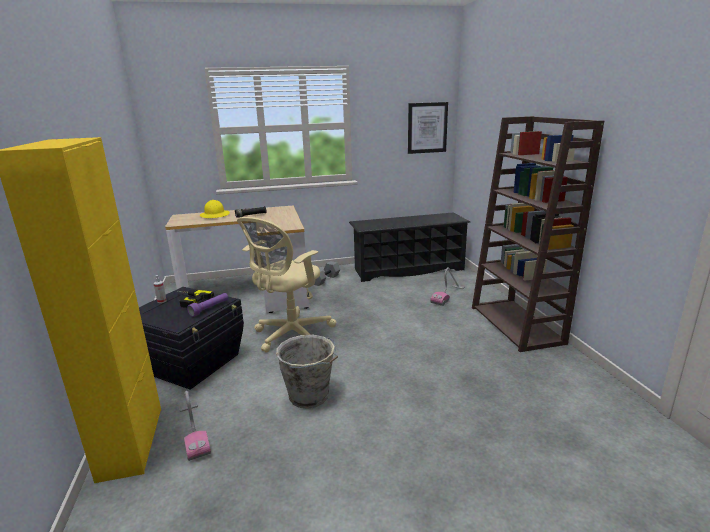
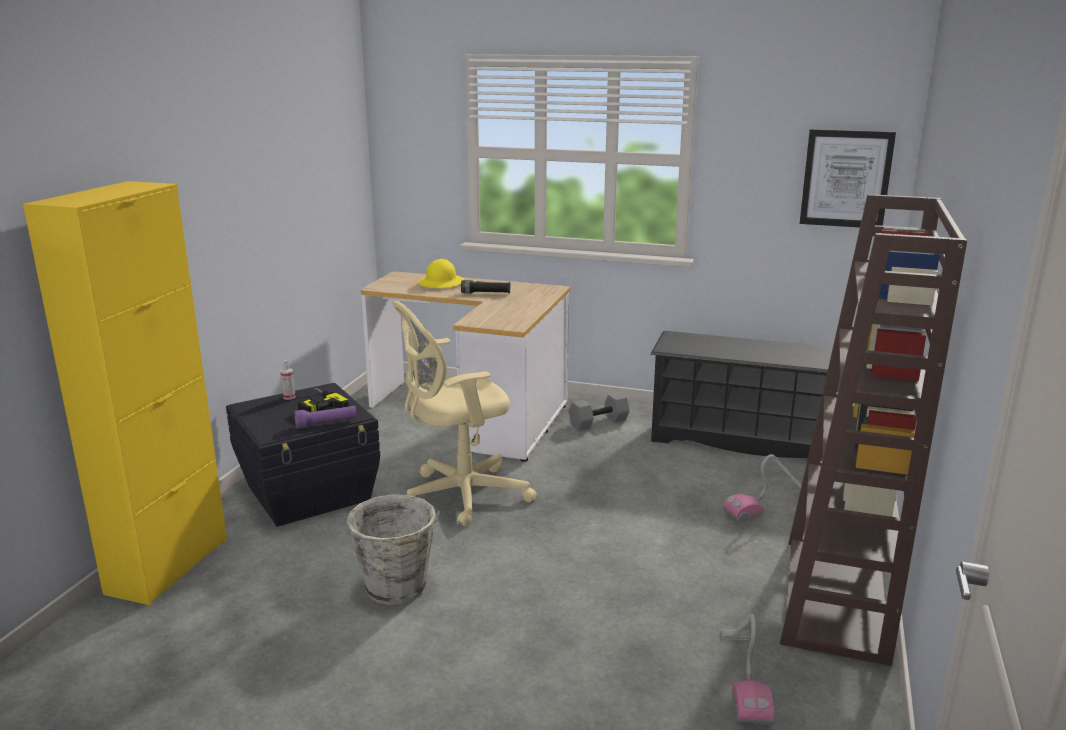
camera: 30 degrees right, 0 degrees up
(193, 430) = (235, 577): vacuum cleaner -> vacuum cleaner (744, 676)

